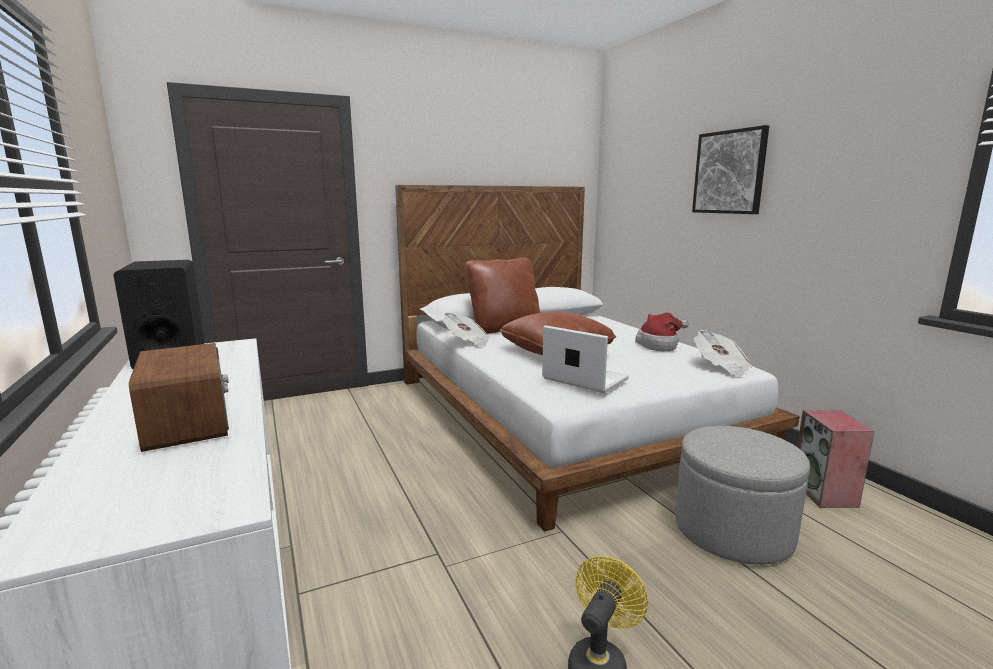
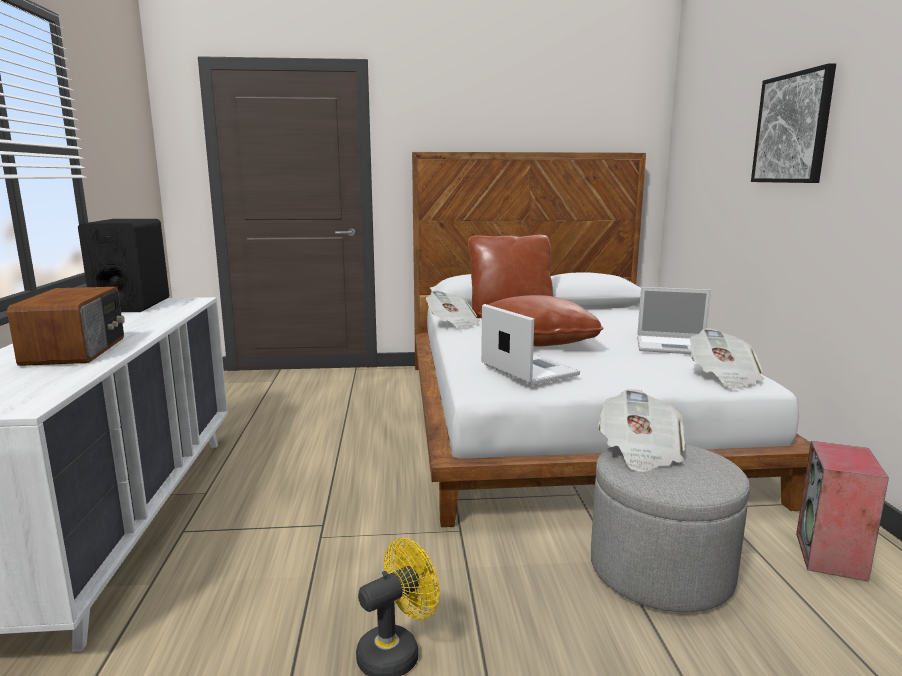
camera: 20 degrees right, 0 degrees up
(660, 345) = (674, 346): hat -> laptop
(714, 439) = (640, 452): none -> newspaper

